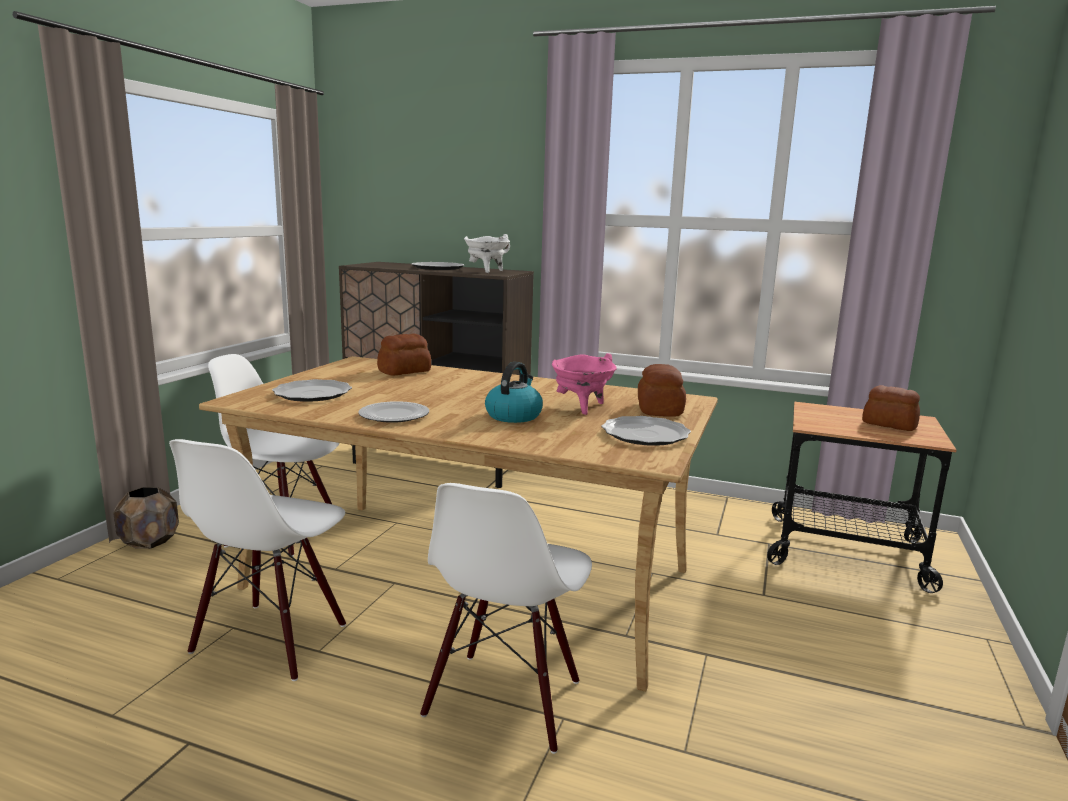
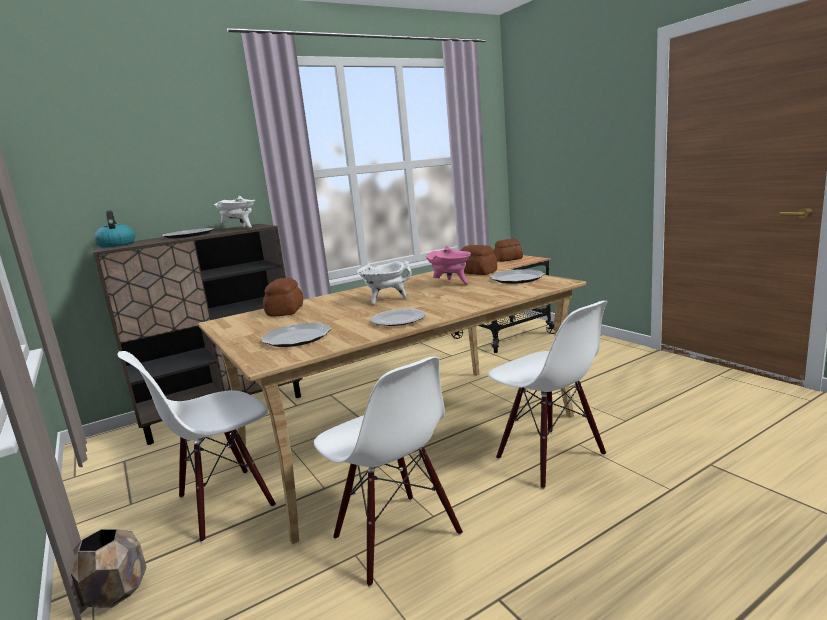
camera: 50 degrees left, 0 degrees up
(476, 395) = (386, 300): none -> white cooking pot
(513, 415) = (445, 296): kettle -> kettle (116, 245)

